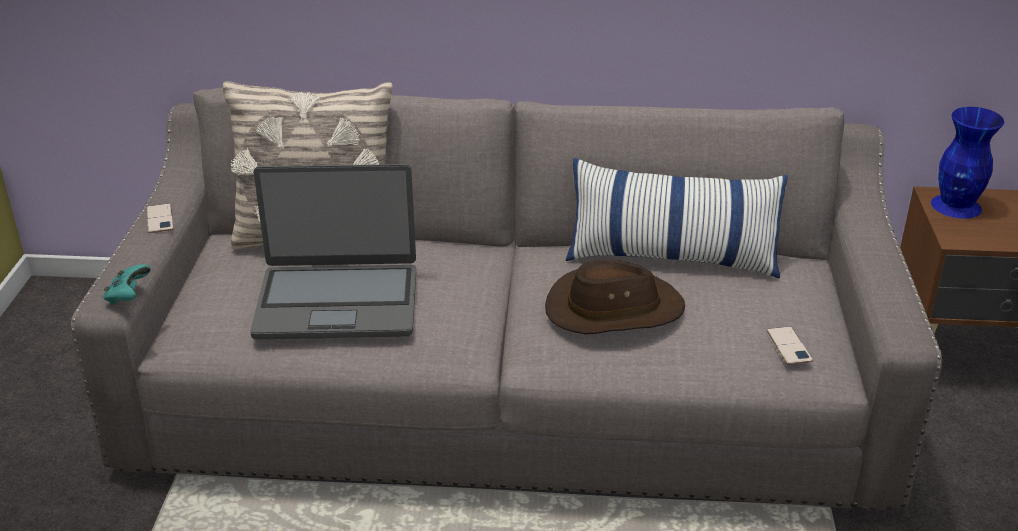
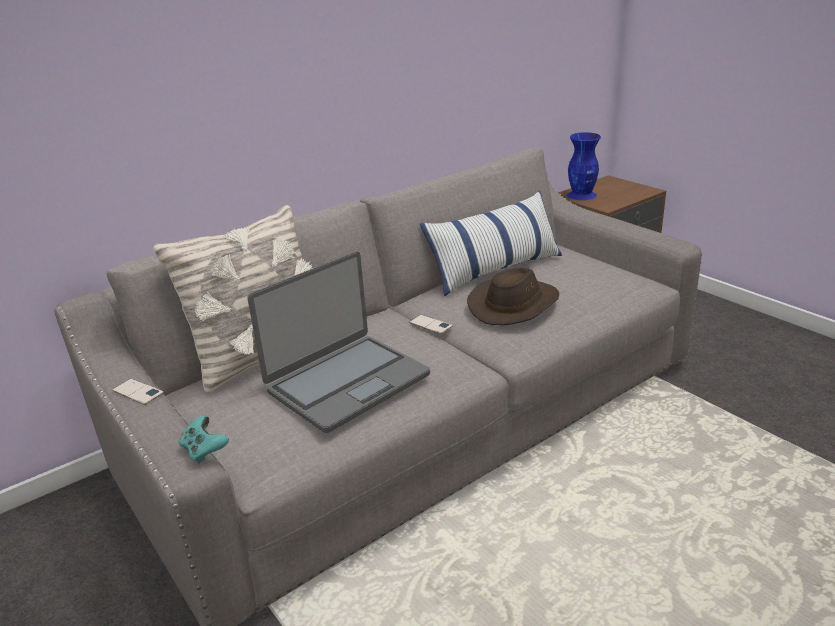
camera: 40 degrees left, 5 degrees down
(789, 346) = (620, 280): phone -> phone (430, 324)

